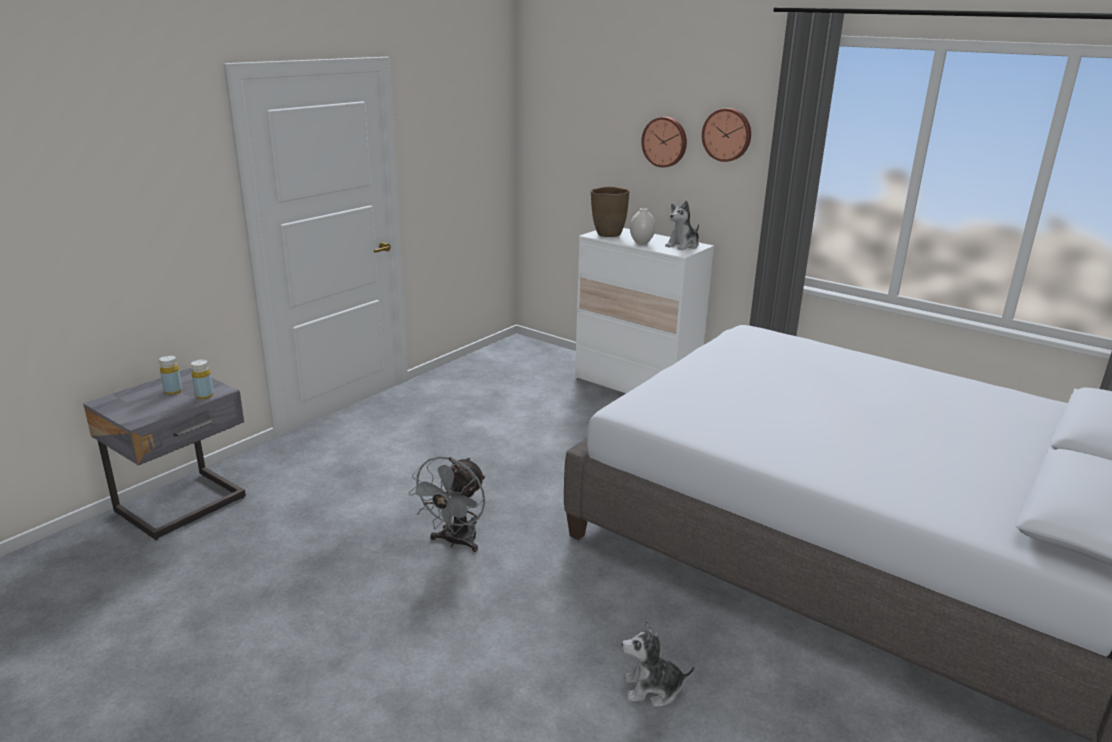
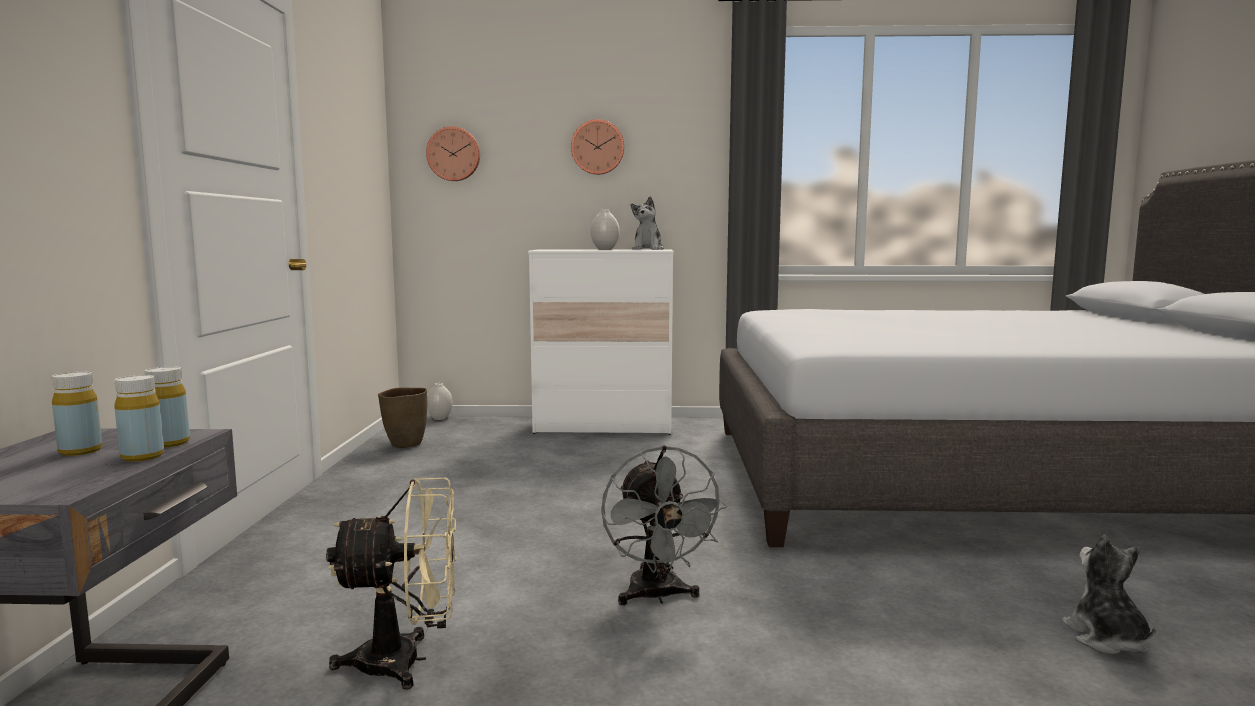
camera: 35 degrees left, 15 degrees down
(184, 404) = (142, 456): none -> yellow bottle
(304, 528) = (406, 661): none -> beige fan
(535, 343) = (439, 418): none -> white vase
(608, 234) = (556, 249): brown vase -> brown vase (405, 444)
(652, 689) = (1107, 639): plush toy -> plush toy turned 120 degrees clockwise
(727, 134) = (670, 132): wall clock -> wall clock (454, 154)

